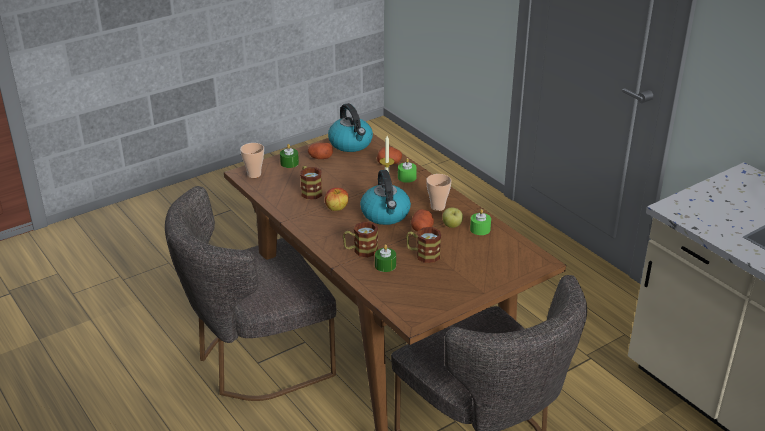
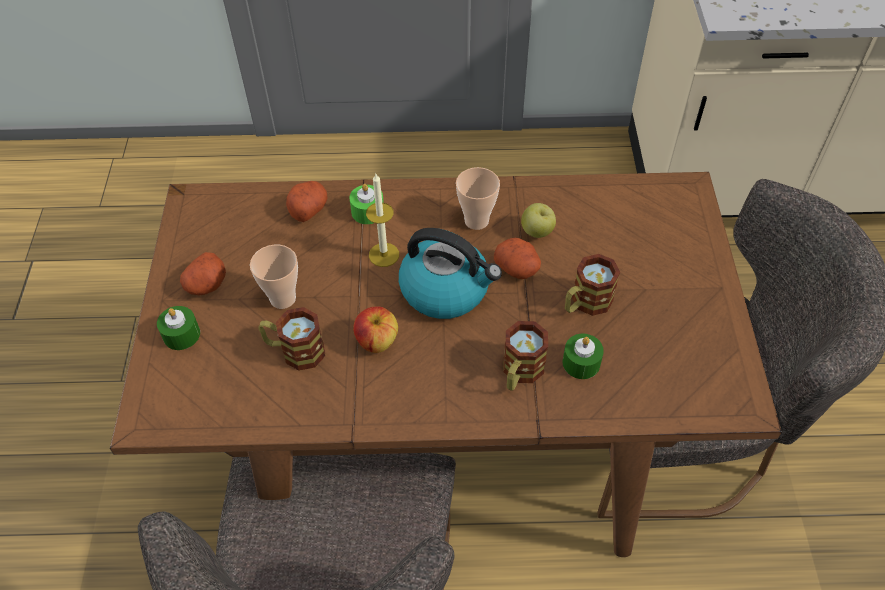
camera: 55 degrees left, 20 degrees up
(254, 174) = (167, 404): cup -> cup (283, 298)
(351, 144) = (207, 225): kettle -> none
(480, 229) = (568, 207): green candle -> none

